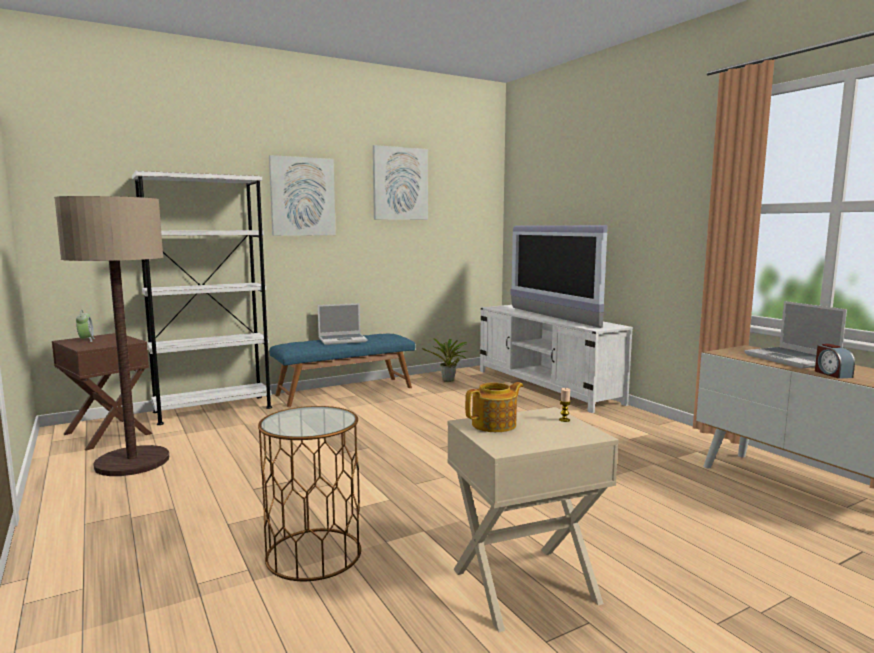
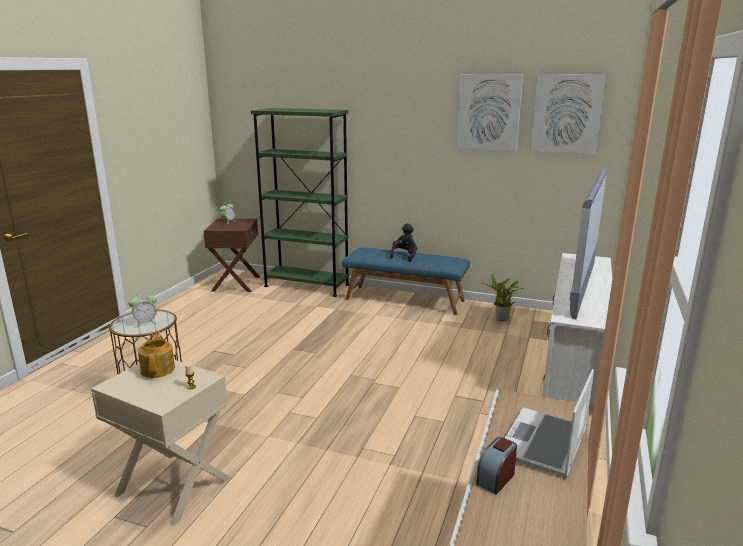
camera: 50 degrees right, 10 degrees up
(132, 462) = (210, 307): floor lamp -> none
(213, 410) = (306, 285): white bookcase -> green bookcase
(302, 196) = (390, 124): picture -> picture (566, 113)
(317, 419) = (146, 323): none -> alarm clock
(343, 340) = (404, 256): laptop -> black plush toy
(495, 425) = (158, 369): teapot -> teapot turned 120 degrees counterclockwise

